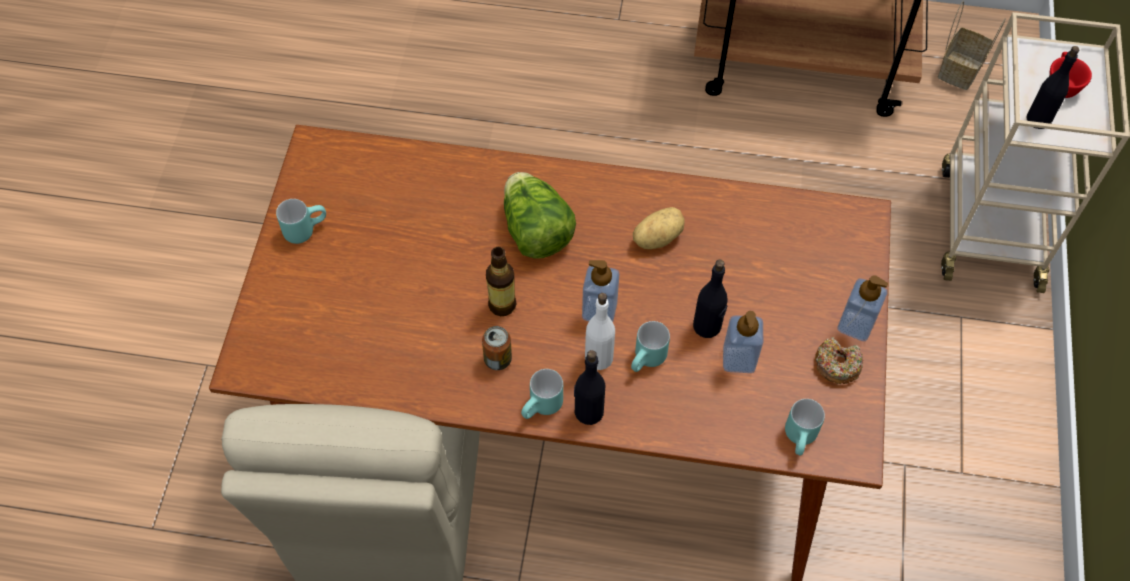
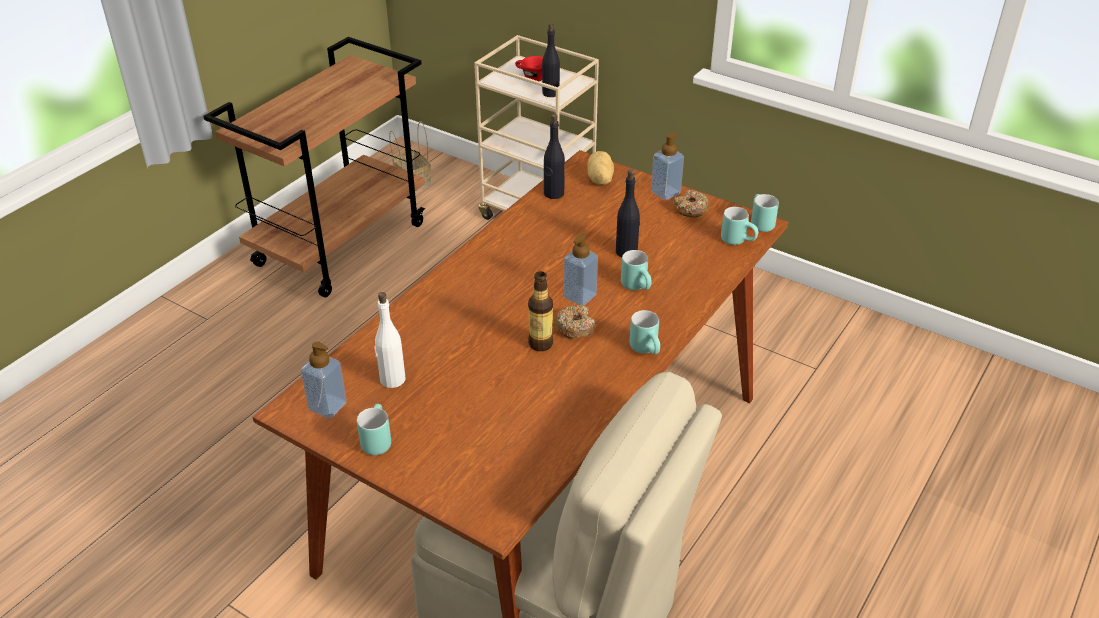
camera: 65 degrees left, 20 degrees down
(498, 359) = (589, 360): can -> none
(535, 231) = (485, 307): lettuce -> none
(544, 325) = (574, 327): none -> donut
(588, 412) = (664, 327): black bottle -> black bottle (553, 193)
(598, 357) = (620, 309): white bottle -> white bottle (392, 379)
(656, 237) = (535, 251): potato -> potato (599, 180)
(738, 359) = (662, 247): soap dispenser -> soap dispenser (327, 406)
(854, 451) = (758, 223): none -> turquoise mug

